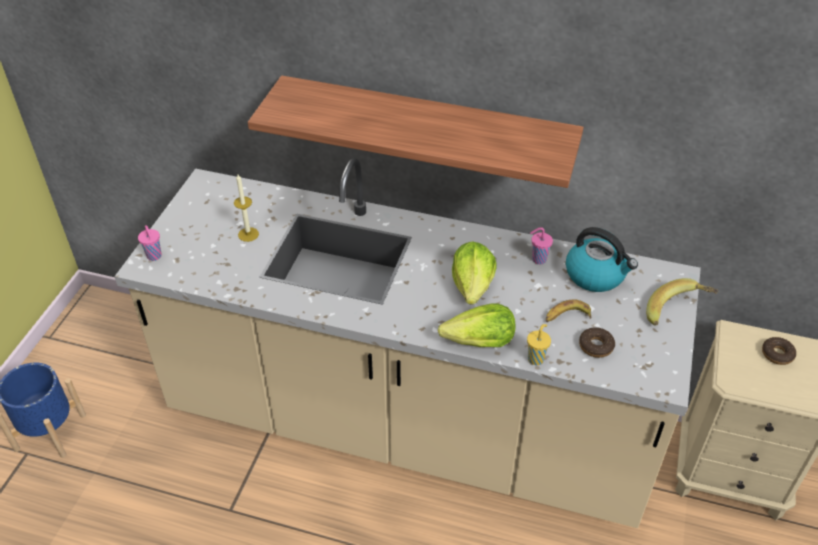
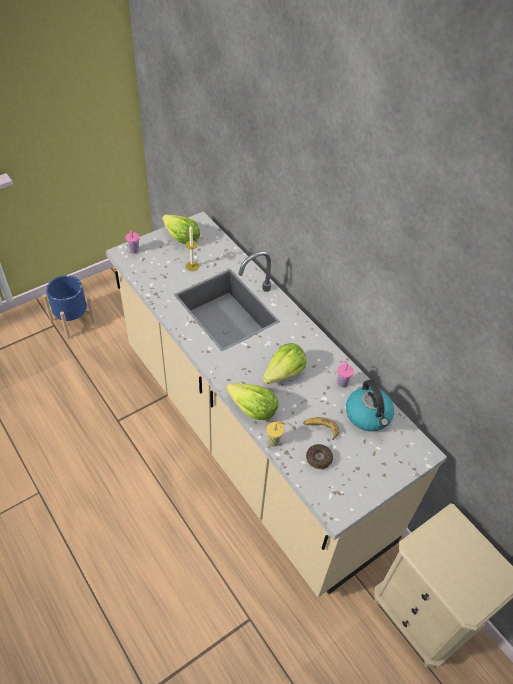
camera: 35 degrees right, 5 degrees up
(200, 211) = (181, 238): none -> lettuce
(426, 129) = (315, 255): shelf -> none
(677, 313) = (395, 475): banana -> none
(777, 354) = (469, 553): donut -> none

